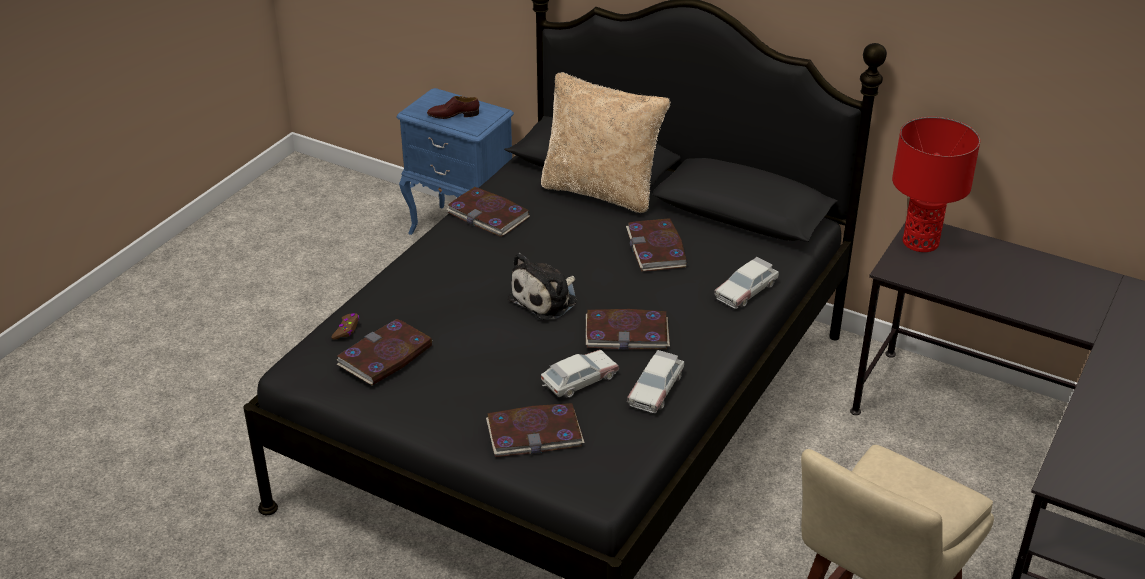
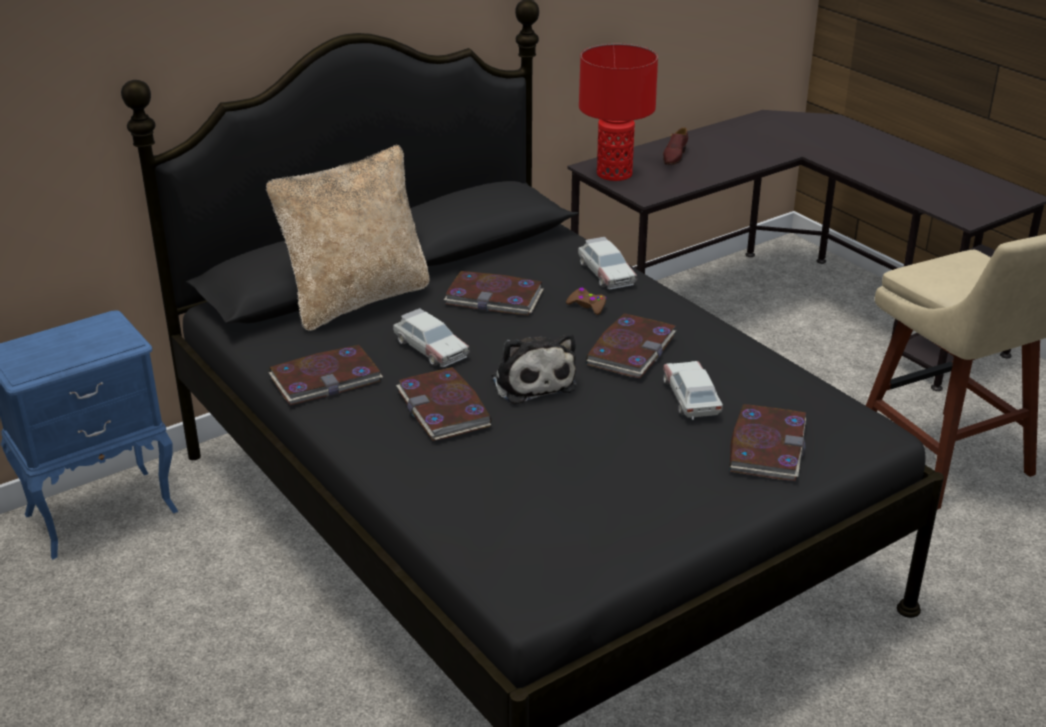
camera: 65 degrees left, 5 degrees down
(346, 330) = (481, 536): brown game controller -> brown game controller (587, 306)
(385, 356) = (563, 515): book -> book (444, 408)
(453, 115) = (73, 348): brown shoe -> brown shoe (674, 156)
(655, 388) = (732, 359): toy car -> toy car (430, 348)

